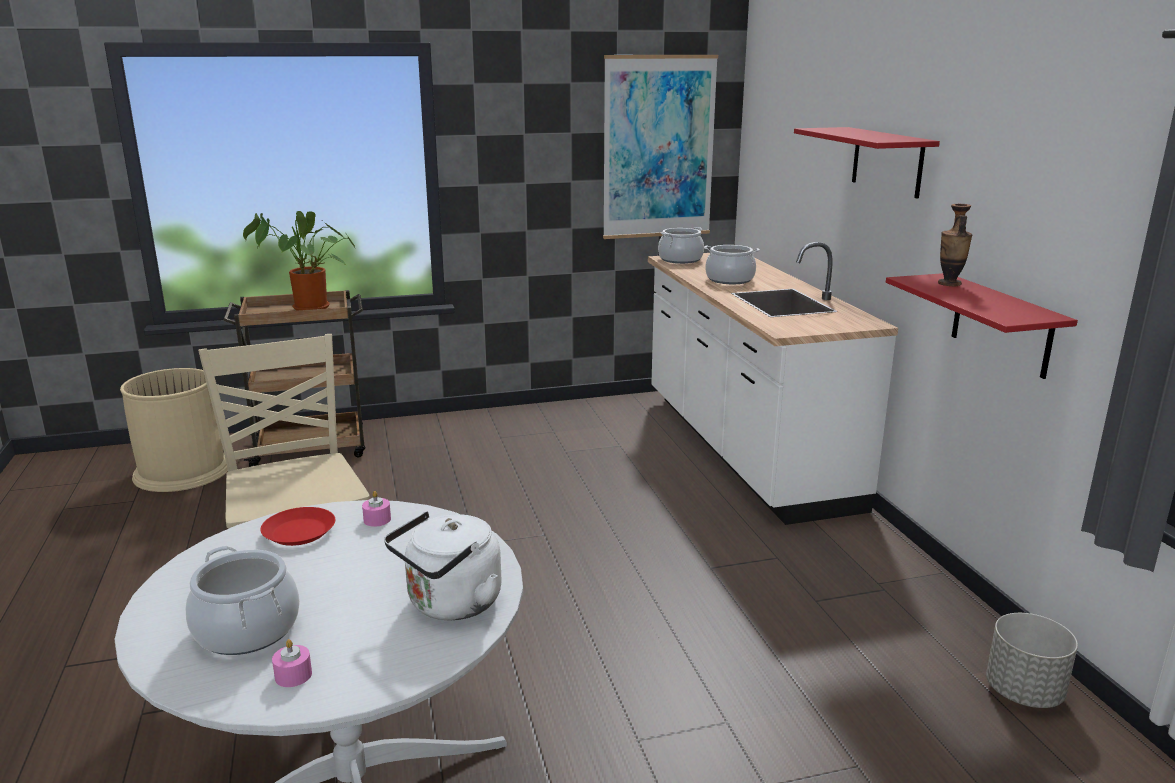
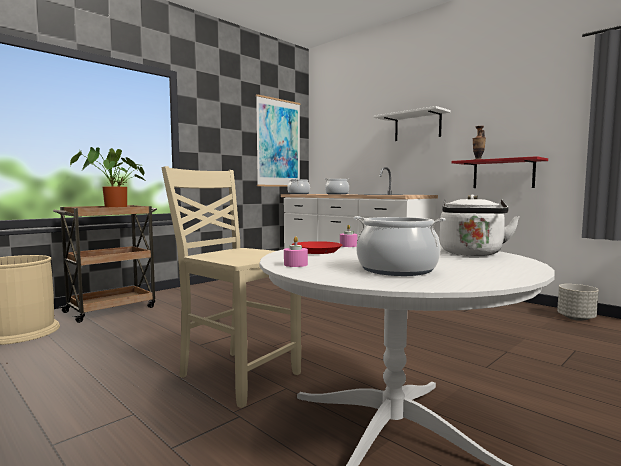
camera: 30 degrees left, 15 degrees down
(293, 675) = (478, 274): pink candle -> pink candle (295, 264)
(887, 161) = (417, 126): red shelf -> white shelf

